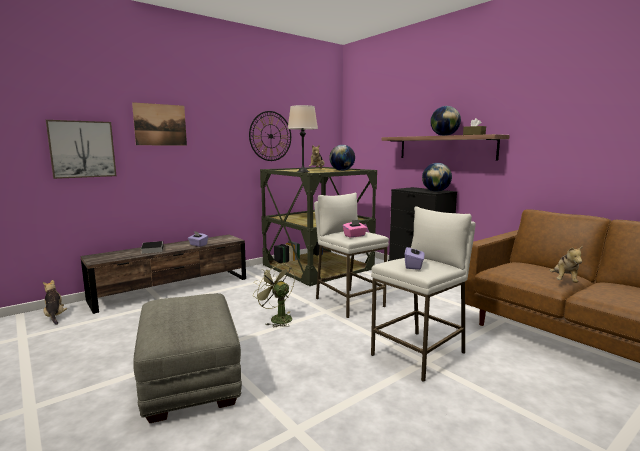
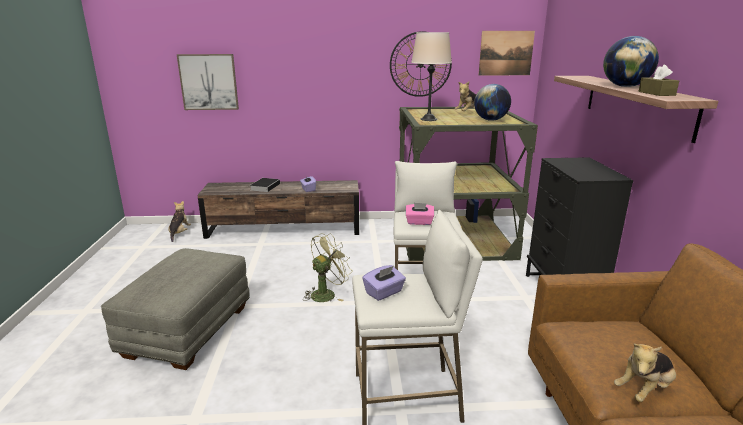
camera: 35 degrees right, 10 degrees up
(160, 124) = (283, 55): picture -> picture (506, 53)
(277, 318) = (326, 293): green fan -> green fan turned 60 degrees clockwise
(436, 191) = (595, 174): globe -> none

